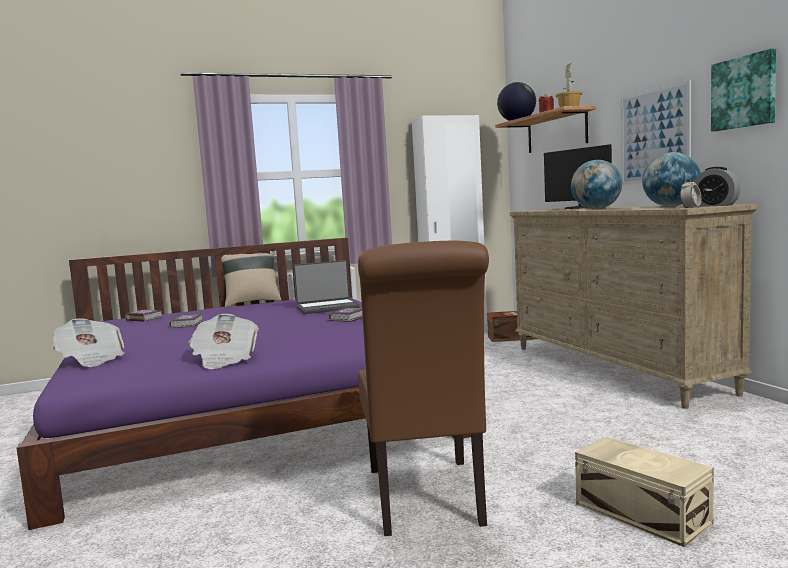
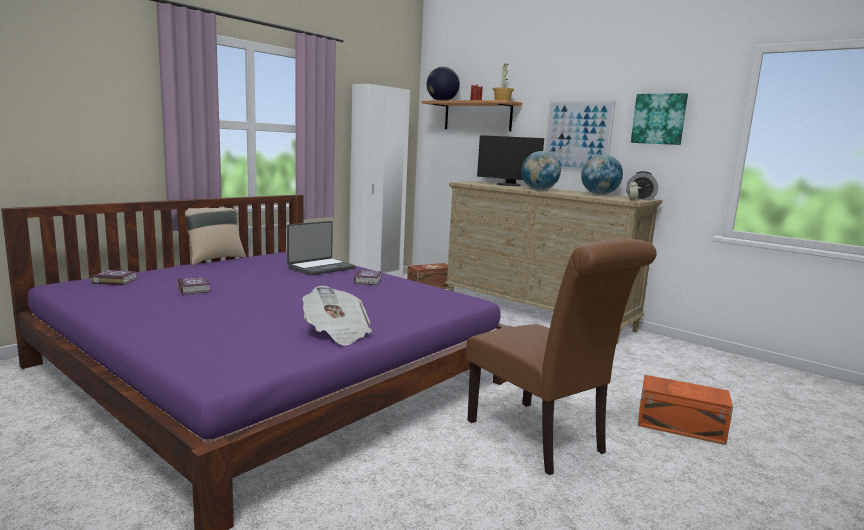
camera: 30 degrees left, 5 degrees up
(91, 360) = (170, 341): newspaper -> none
(641, 512) = (679, 425): beige storage box -> orange storage box

